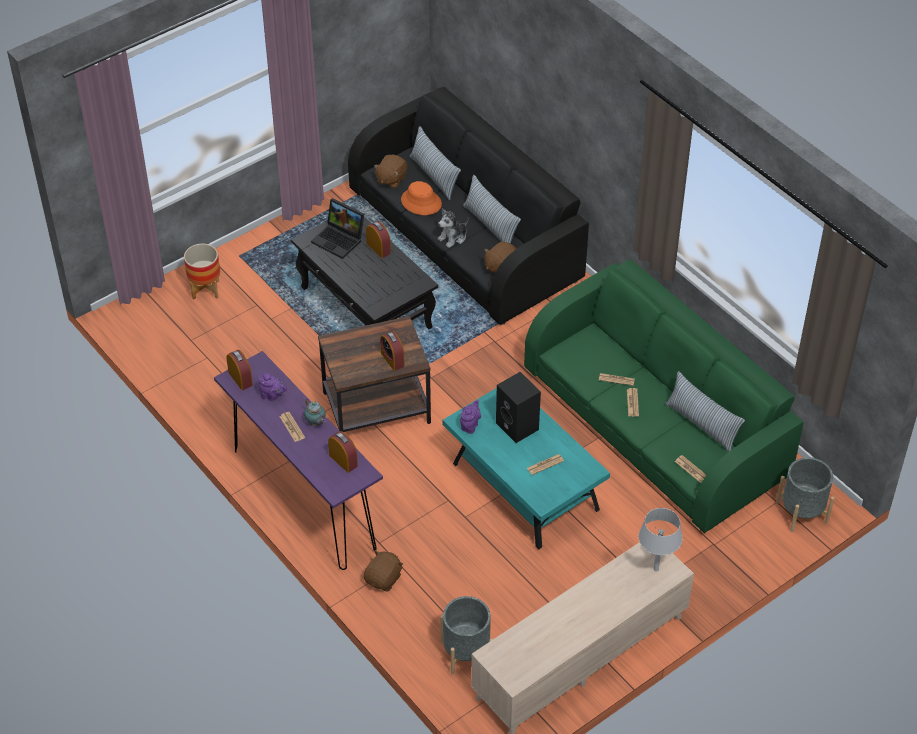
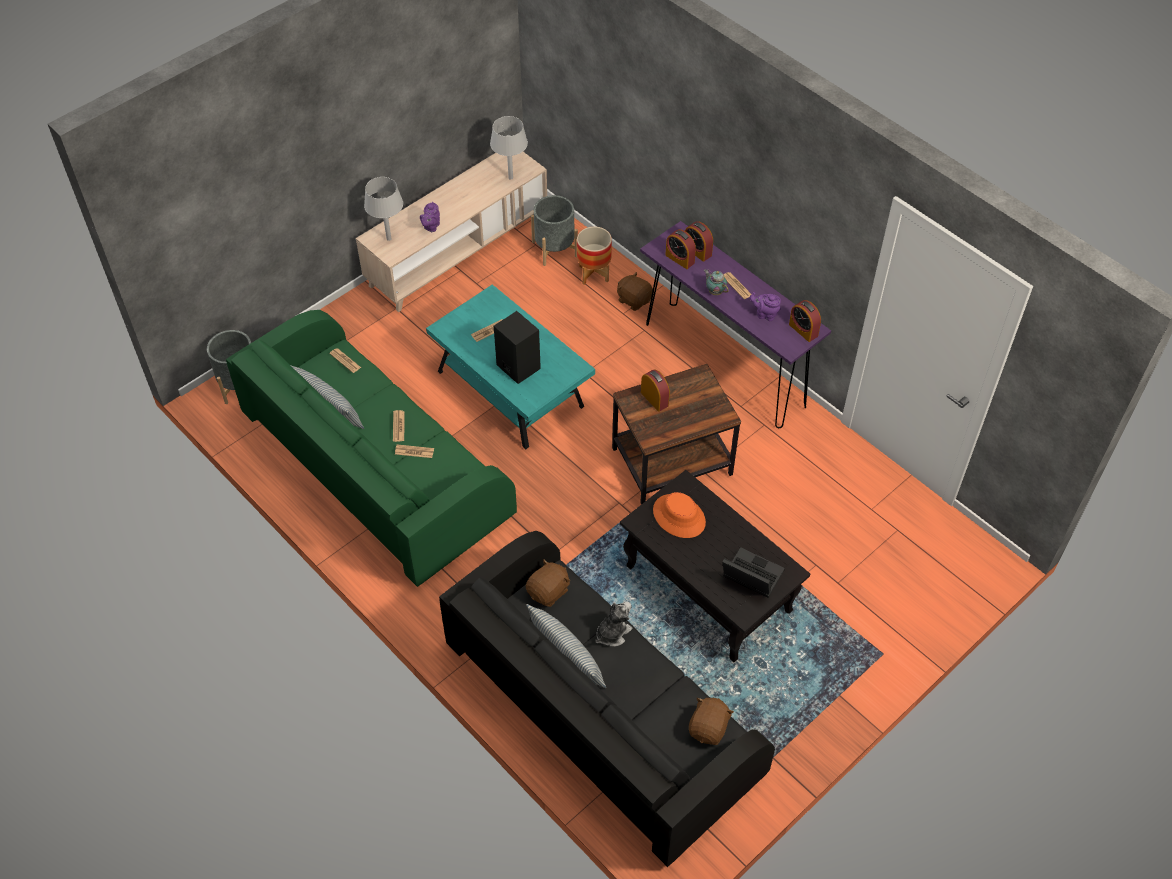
camera: 175 degrees right, 5 degrees up
(205, 290) = (906, 599): planter -> planter (594, 274)
(378, 248) = (699, 567): alarm clock -> alarm clock (697, 251)
(384, 579) = (634, 300): brown plush toy -> brown plush toy turned 105 degrees clockwise
(421, 202) = (662, 686): orange hat -> orange hat (679, 516)
(434, 176) = (651, 738): pillow -> none
(470, 425) = (566, 364): purple teapot -> purple teapot (431, 227)
(515, 643) = (510, 178): none -> grey table lamp

